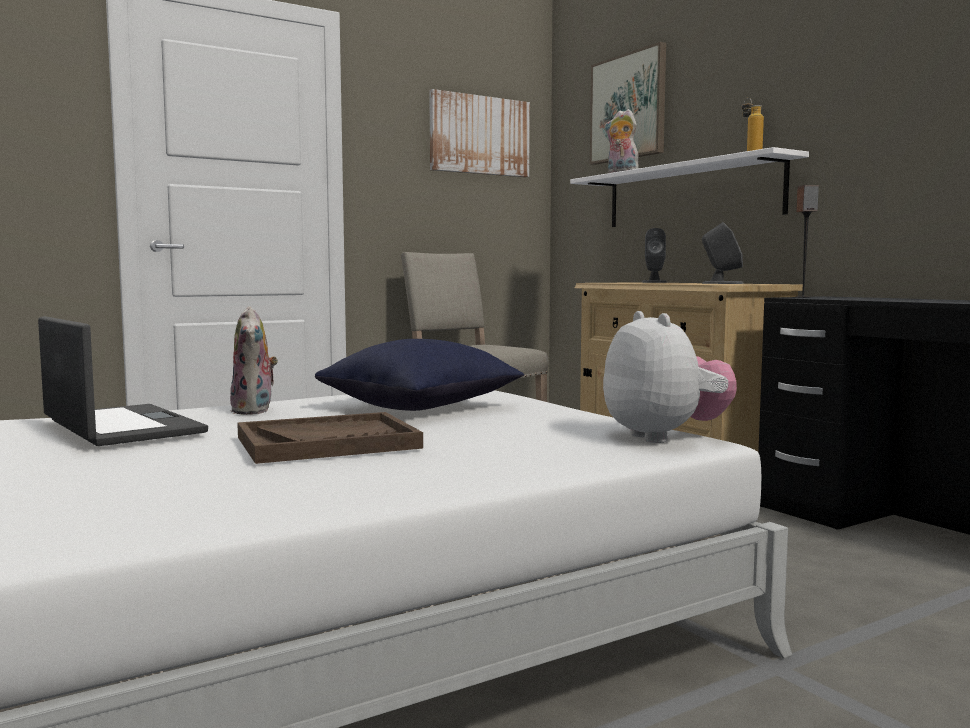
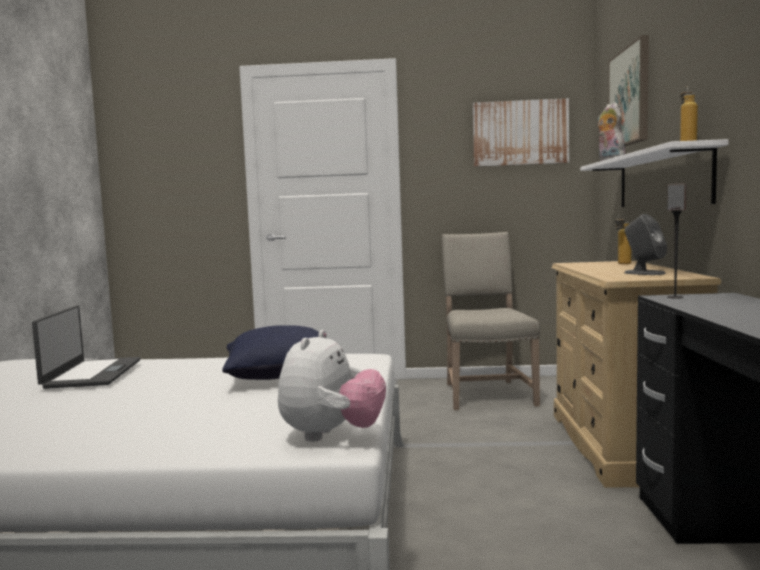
camera: 35 degrees right, 0 degrees up
(255, 411) = (197, 366): plush toy -> none
(328, 442) = (133, 404): brown tray -> none
(654, 282) = (622, 264): grey speaker -> bottle

